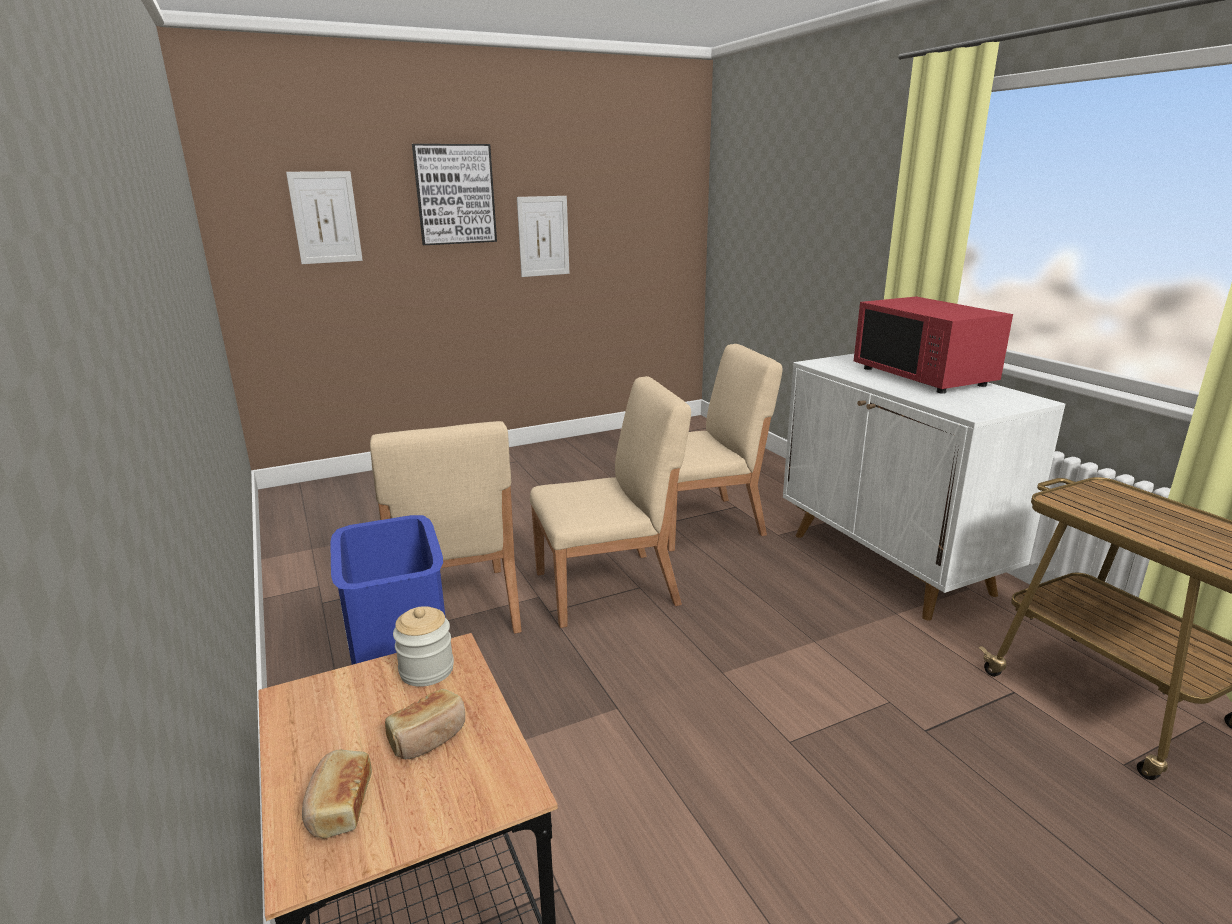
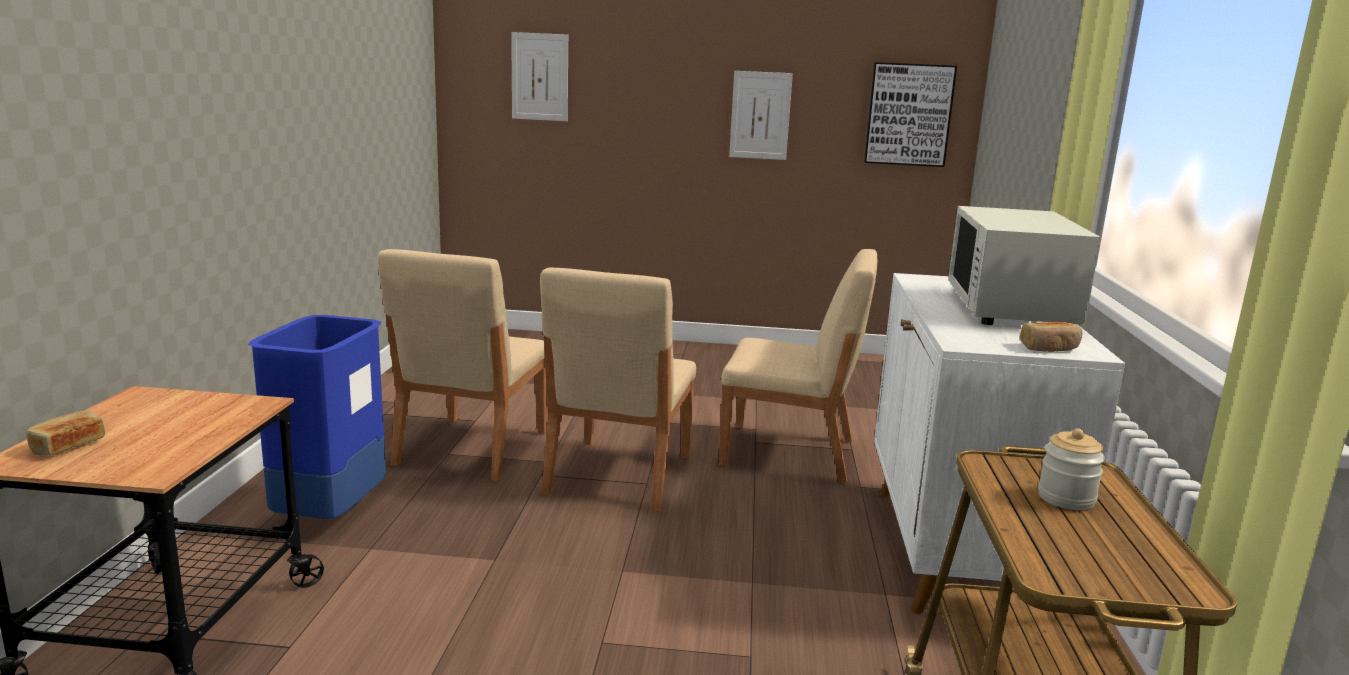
camera: 30 degrees right, 5 degrees down
(427, 670) = (229, 406): jar -> jar (1066, 498)
(429, 737) = (165, 436): bread -> bread (1049, 348)
(455, 194) = (668, 63): picture -> picture (909, 114)
(608, 588) = (617, 475): beige chair -> beige chair turned 90 degrees clockwise
(923, 376) = (1010, 309): red microwave -> white microwave

